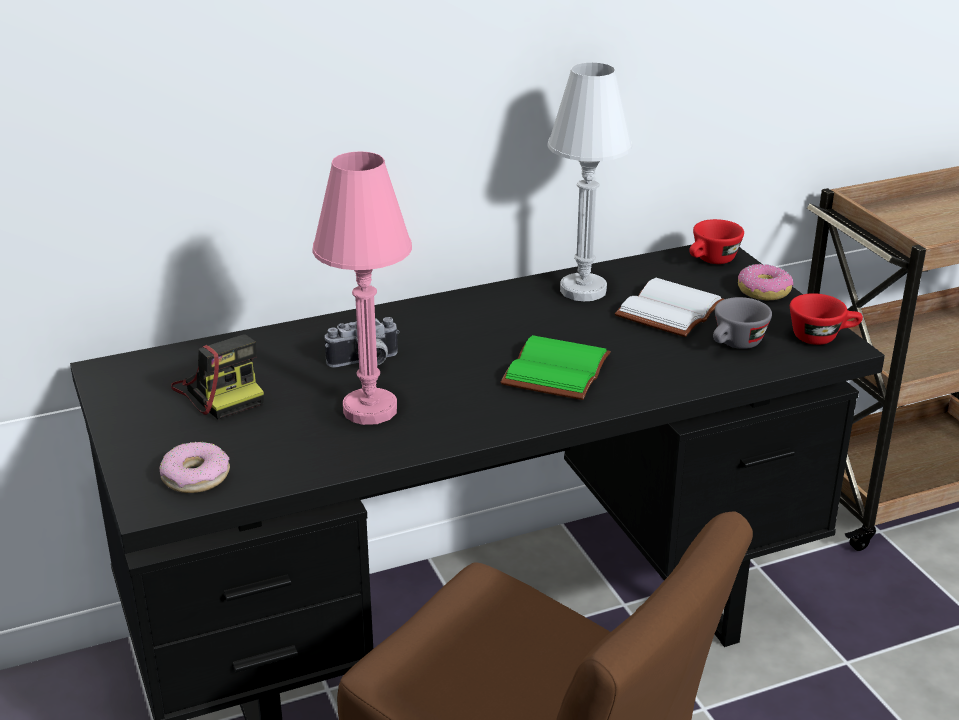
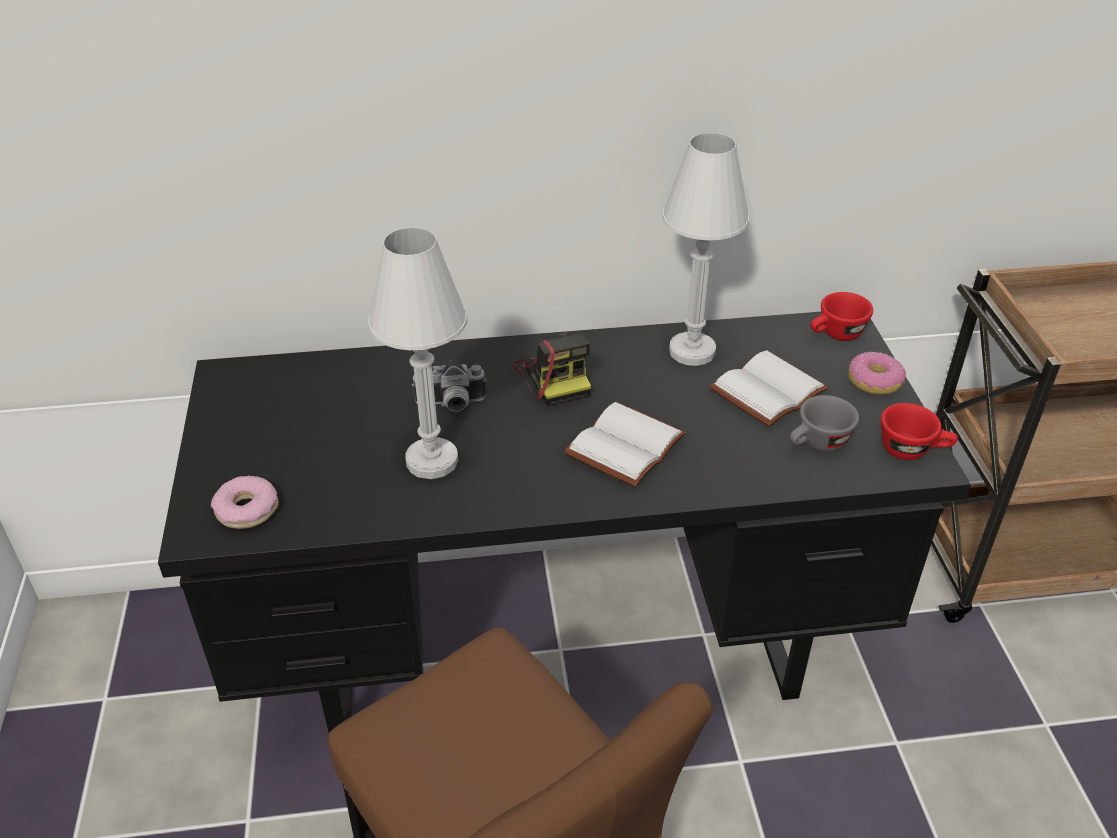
camera: 15 degrees right, 10 degrees up
(220, 391) = (309, 416): camera -> camera (555, 376)
(370, 409) = (432, 461): pink table lamp -> white table lamp
(554, 369) = (623, 443): green book -> white book

